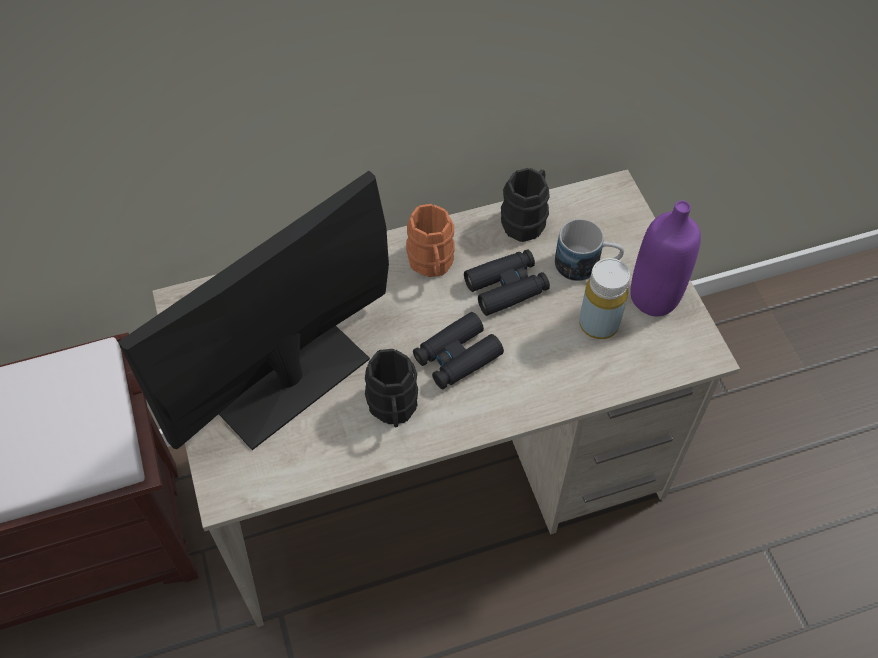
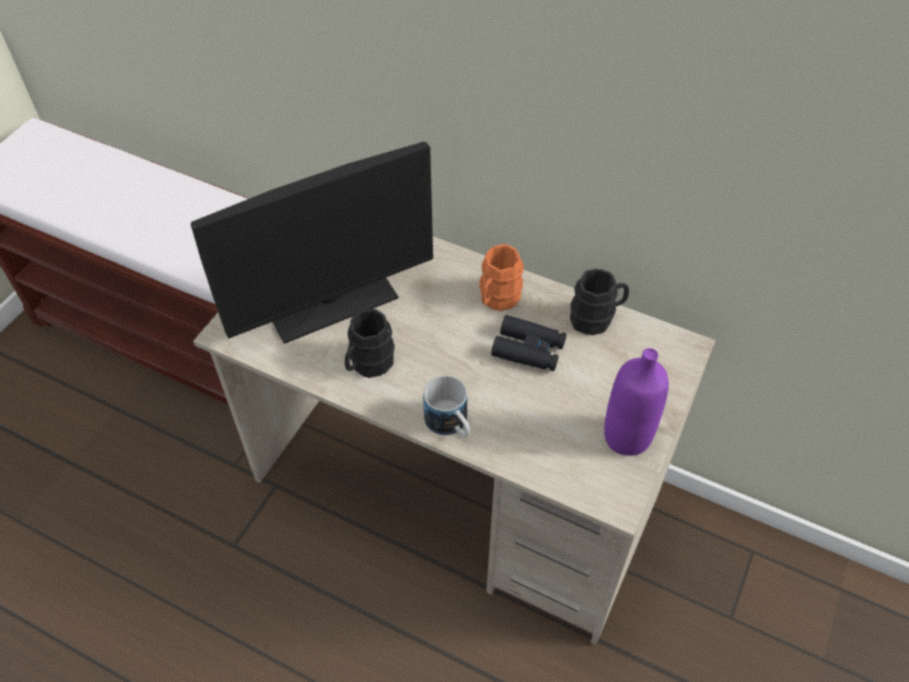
camera: 45 degrees right, 5 degrees down
(291, 381) = (331, 301): monitor -> monitor turned 150 degrees clockwise
(457, 357) = (444, 366): black binoculars -> none
(586, 266) = (602, 379): mug -> mug (451, 425)
(598, 324) = (564, 421): yellow bottle -> none

